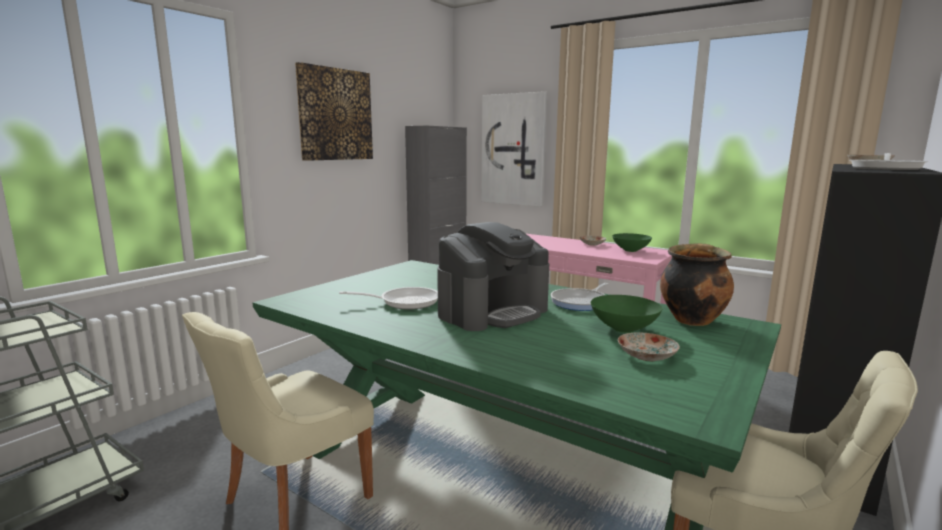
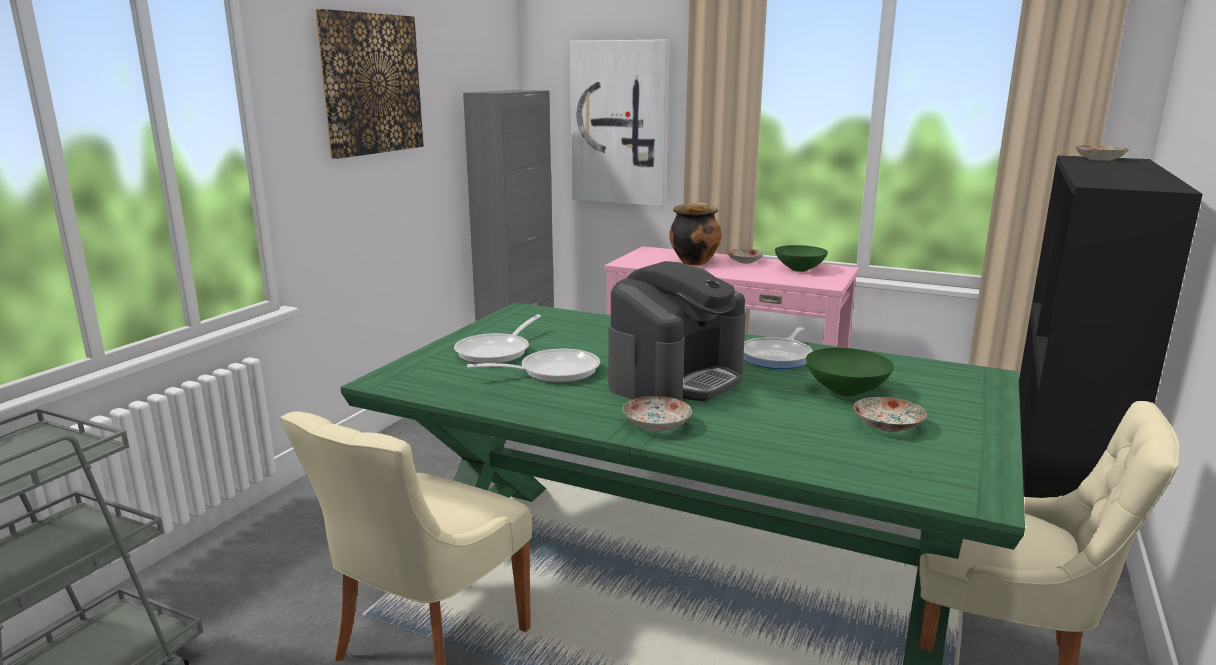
camera: 10 degrees left, 5 degrees up
(456, 342) = (657, 425): none -> plate
(691, 319) = (918, 372): cooking pot -> cooking pot (694, 262)
(886, 168) = (1127, 174): frying pan -> frying pan (497, 351)

